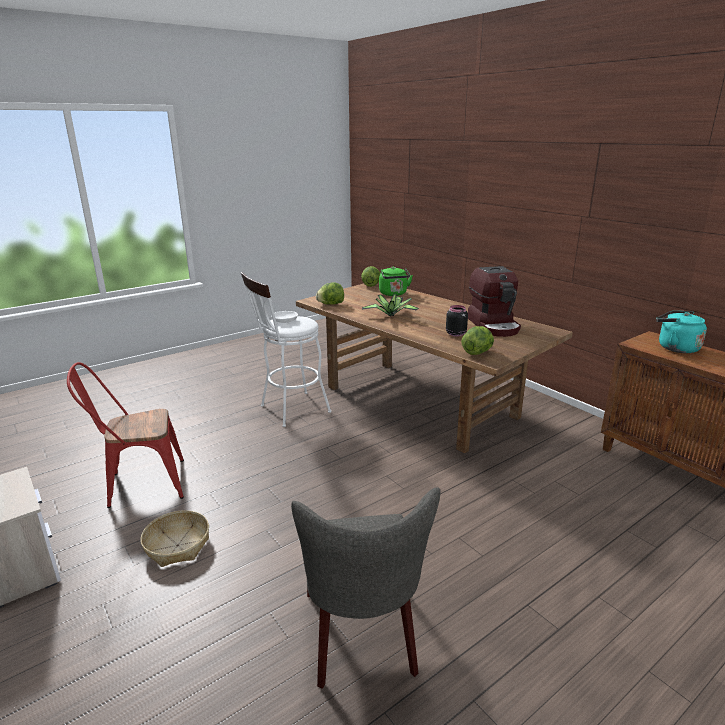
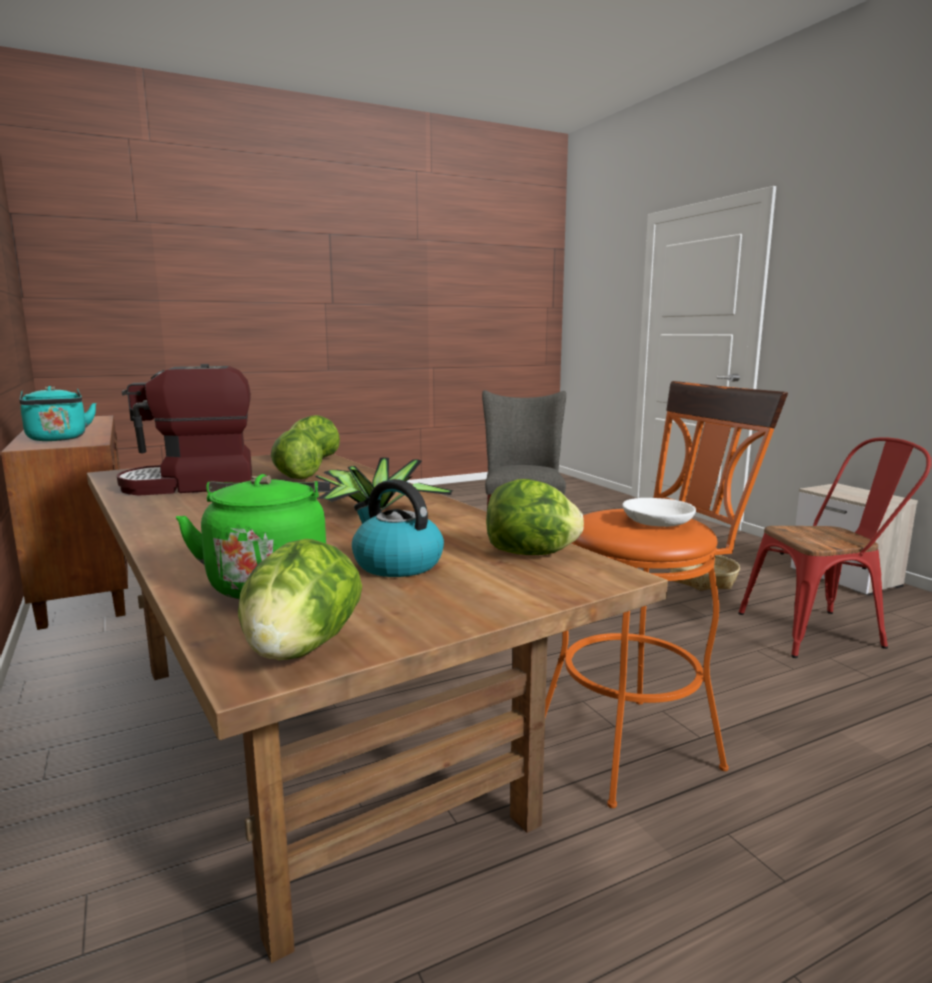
camera: 170 degrees left, 10 degrees down
(290, 410) = (640, 743): white stool -> orange stool
(367, 299) = (396, 564): none -> kettle
(455, 334) = (296, 478): black jar -> lettuce
(494, 325) = (192, 485): coffee machine -> coffee machine turned 105 degrees counterclockwise

